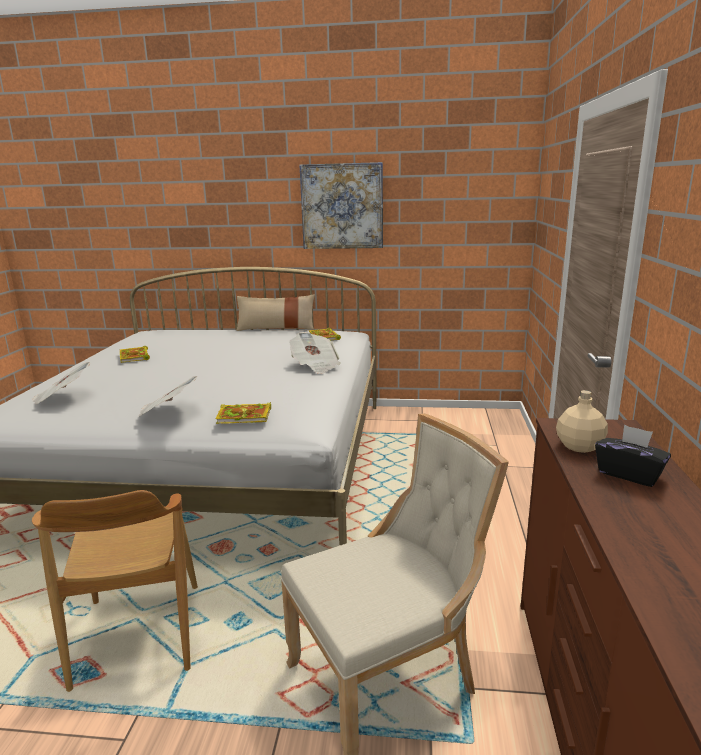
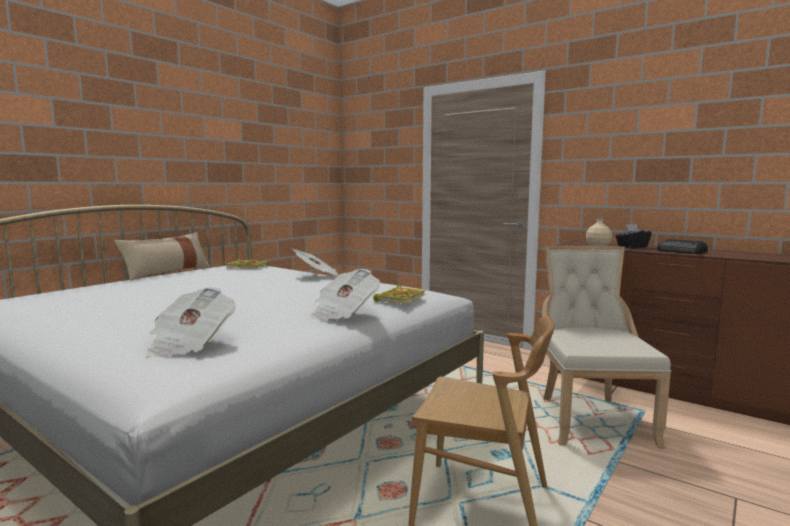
camera: 60 degrees left, 10 degrees down
(135, 357) = (109, 310): book -> none
(342, 206) = (214, 144): picture -> none
(644, 528) = (682, 251): none -> radio

